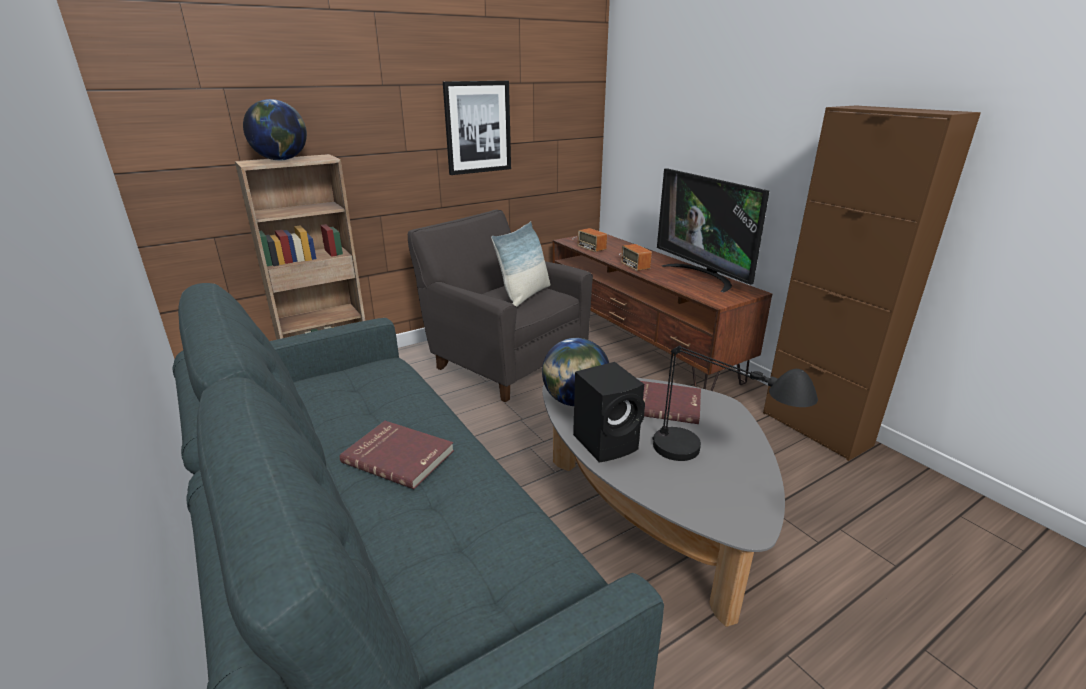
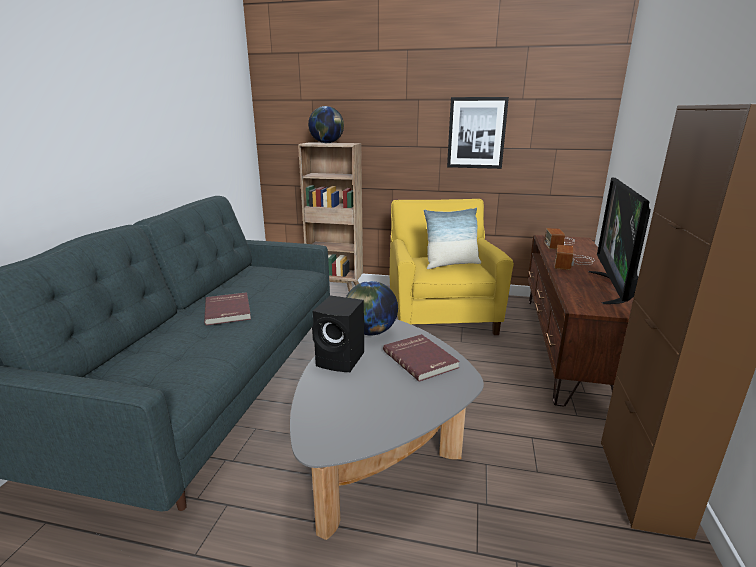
camera: 45 degrees right, 5 degrees down
(504, 361) = (440, 315): grey armchair -> yellow armchair
(713, 465) = (375, 406): black table lamp -> none

